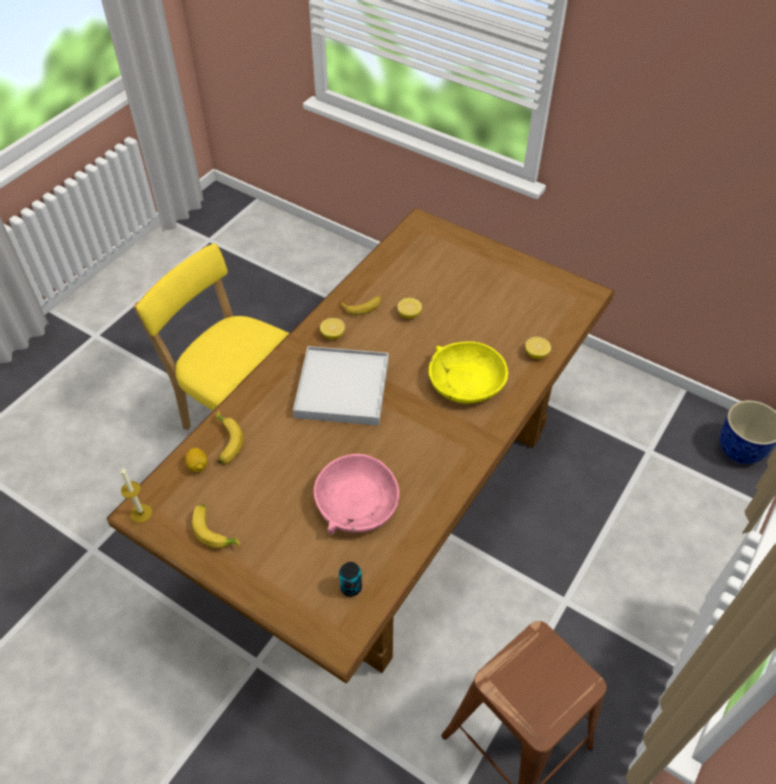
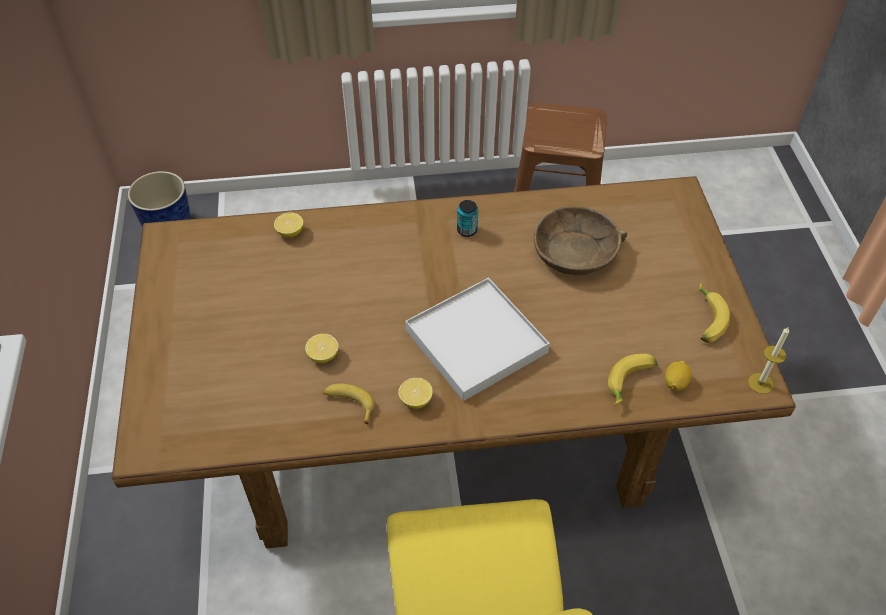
camera: 130 degrees left, 0 degrees up
(351, 587) = (640, 210): can -> can (467, 230)
(357, 503) = (575, 251): pink bowl -> brown bowl
(465, 381) = (374, 260): yellow bowl -> none

